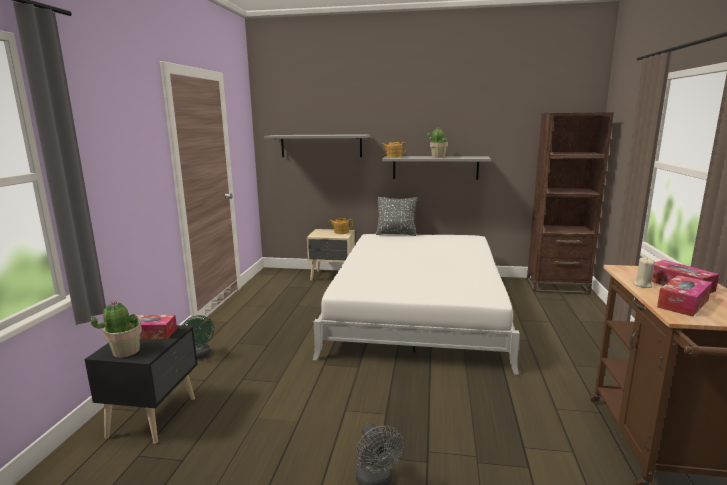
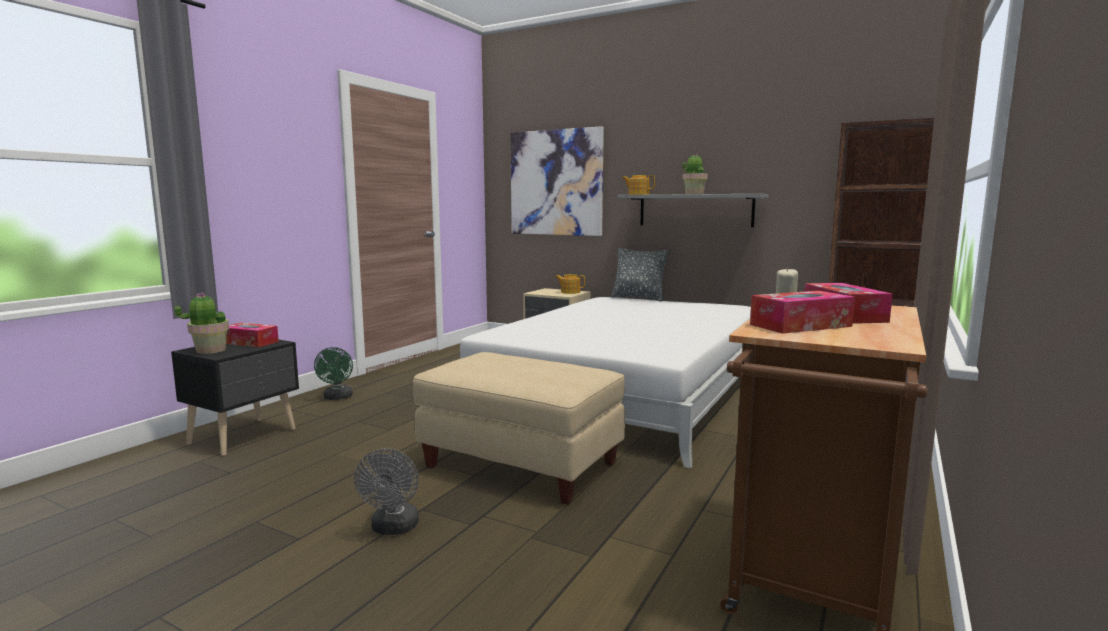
camera: 20 degrees right, 5 degrees down
(321, 146) = (556, 183): grey shelf -> picture
(409, 395) = (521, 464): none -> beige ottoman

